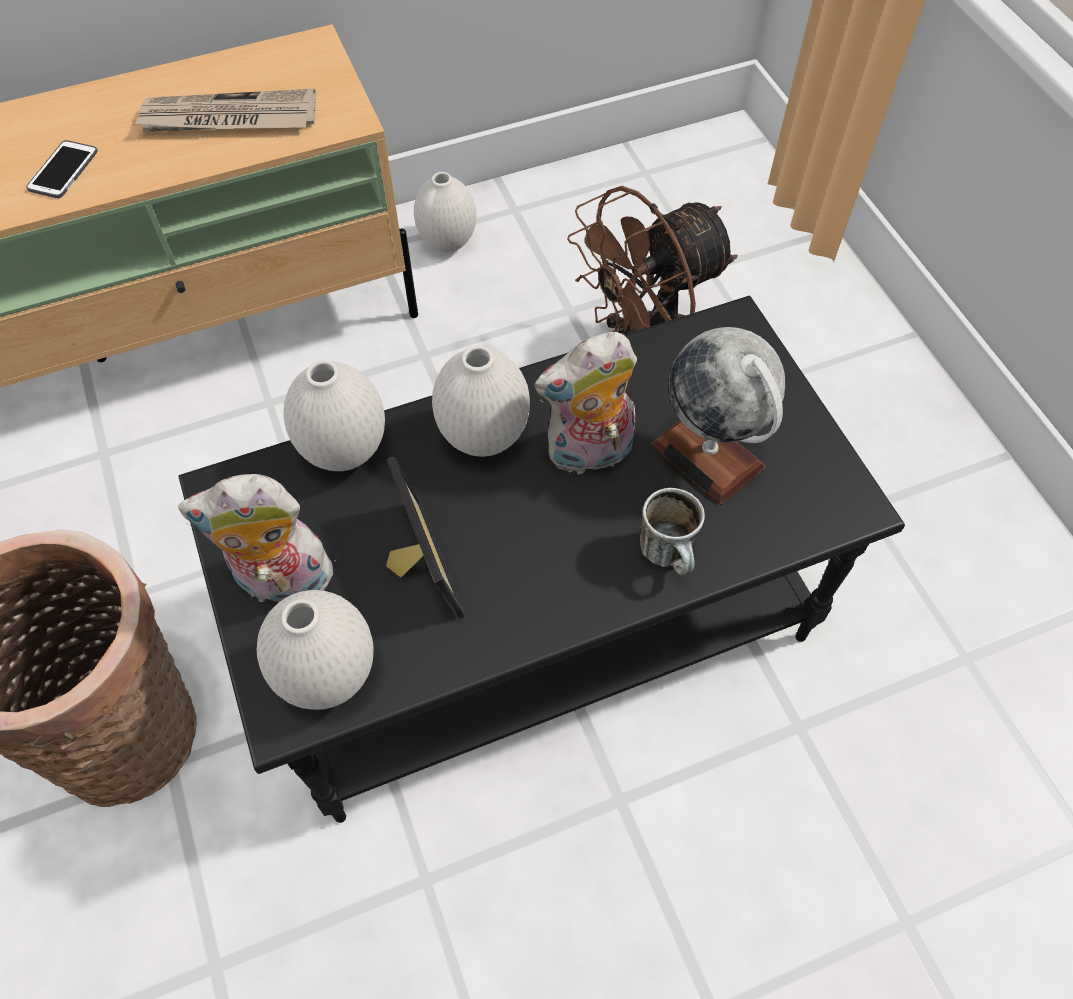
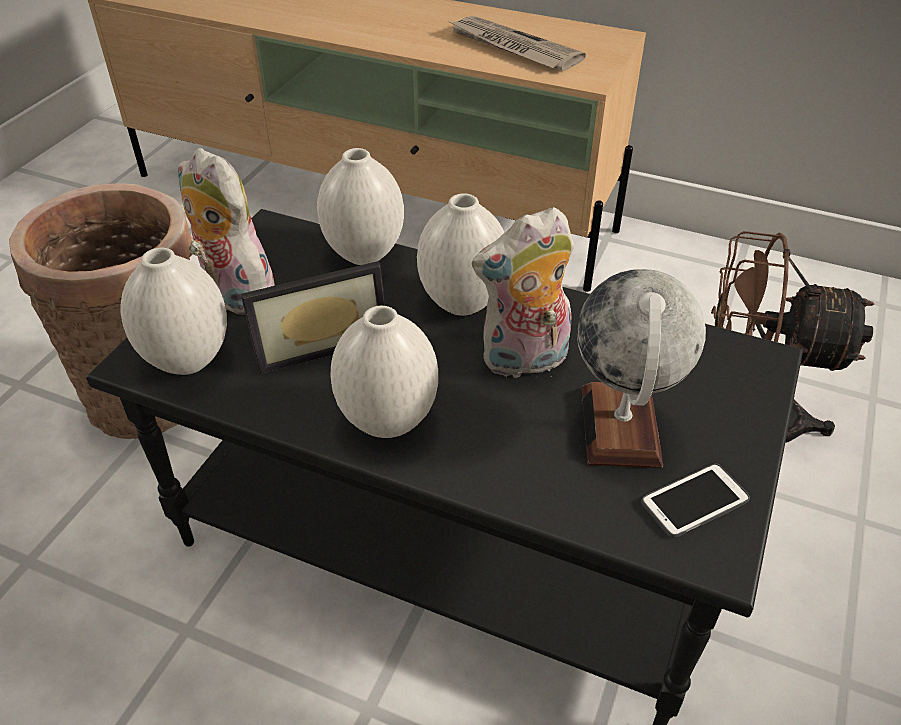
camera: 45 degrees right, 15 degrees down
(63, 171) = (387, 30): phone -> phone (694, 501)
(415, 565) = (319, 341): picture frame -> picture frame turned 45 degrees clockwise
(447, 243) = (660, 262): white vase -> white vase (386, 421)
(589, 454) = (524, 361): plush toy -> plush toy turned 45 degrees counterclockwise
(670, 556) = (500, 467): mug -> none

